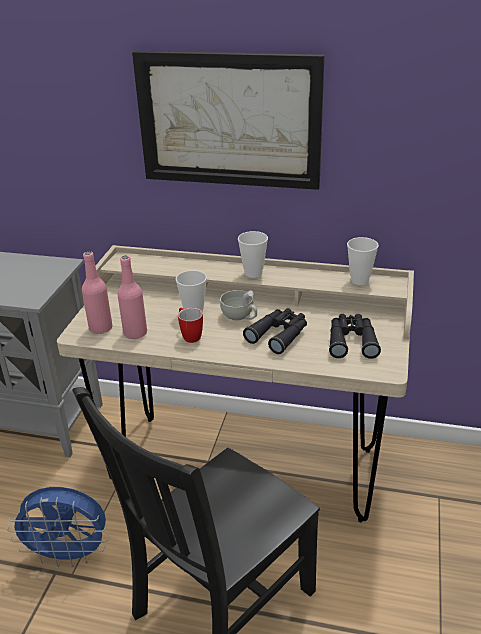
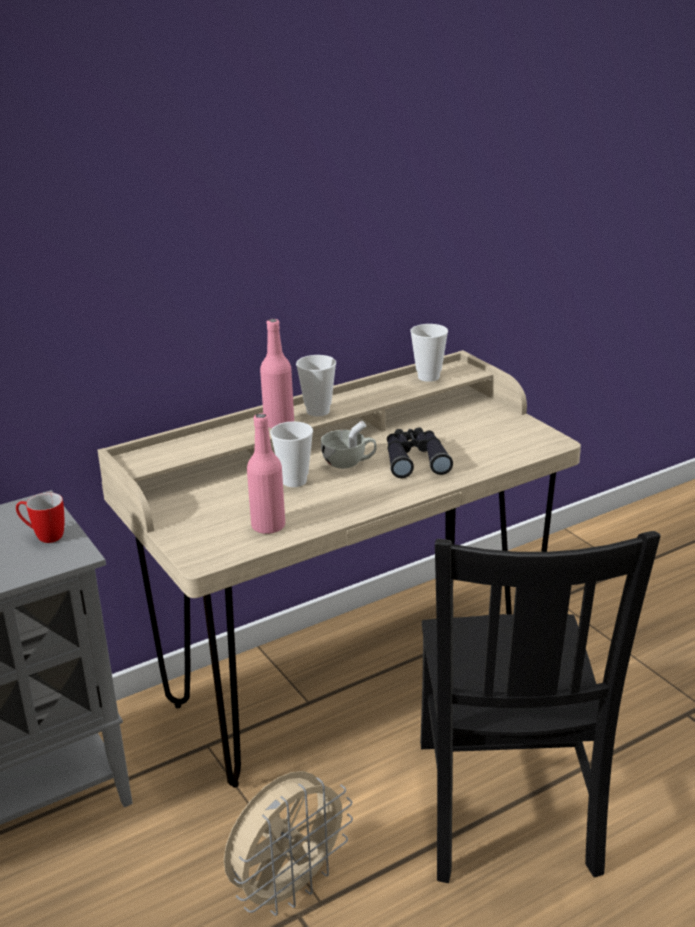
camera: 45 degrees left, 5 degrees down
(69, 555) = (288, 888): blue fan -> beige fan
(100, 328) = (218, 541): pink bottle -> pink bottle (279, 424)
(189, 336) = (331, 501): mug -> mug (44, 536)
(229, 120) = (248, 220): picture -> none
(352, 341) = (485, 435): black binoculars -> none

